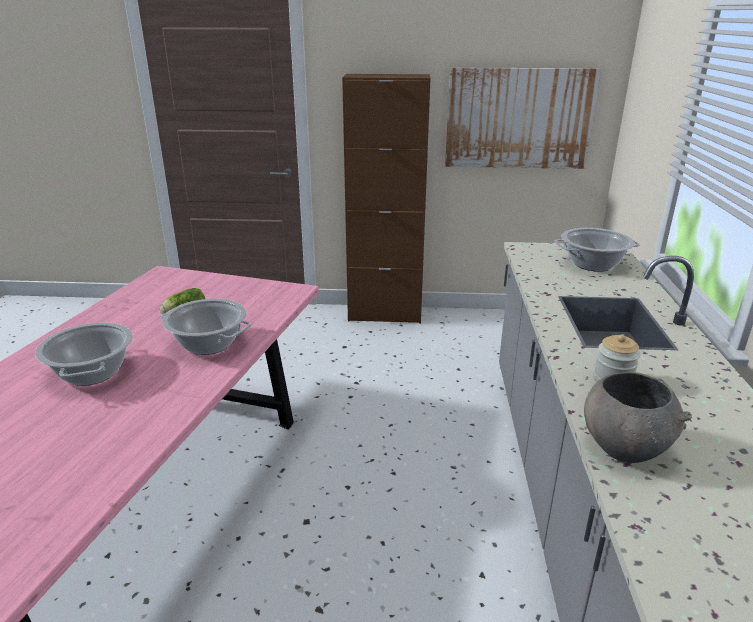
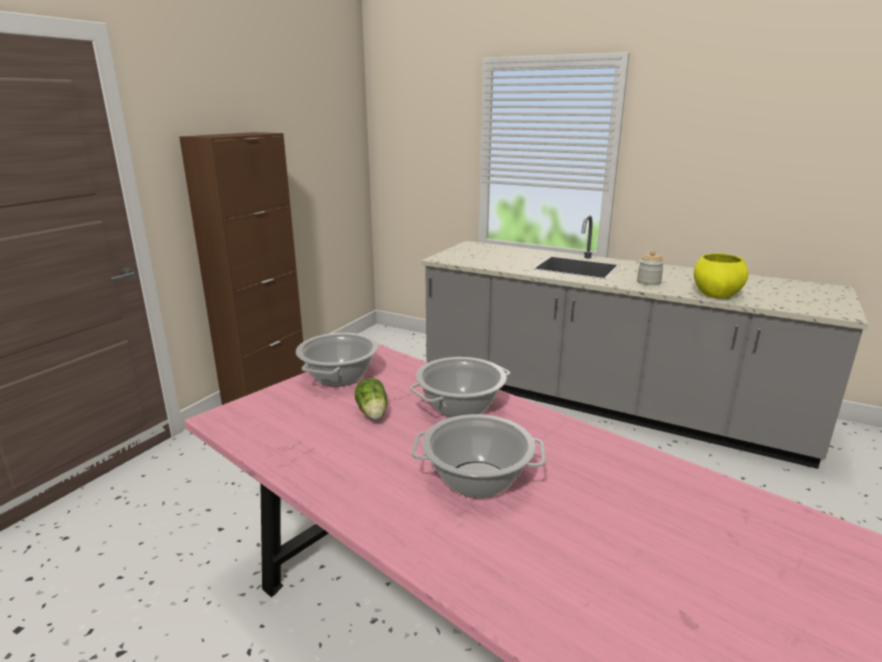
camera: 65 degrees left, 5 degrees down
(519, 119) = (316, 168): picture -> none
(593, 264) = (490, 252): cooking pot -> cooking pot (339, 376)
(624, 447) = (716, 294): grey bowl -> yellow bowl

